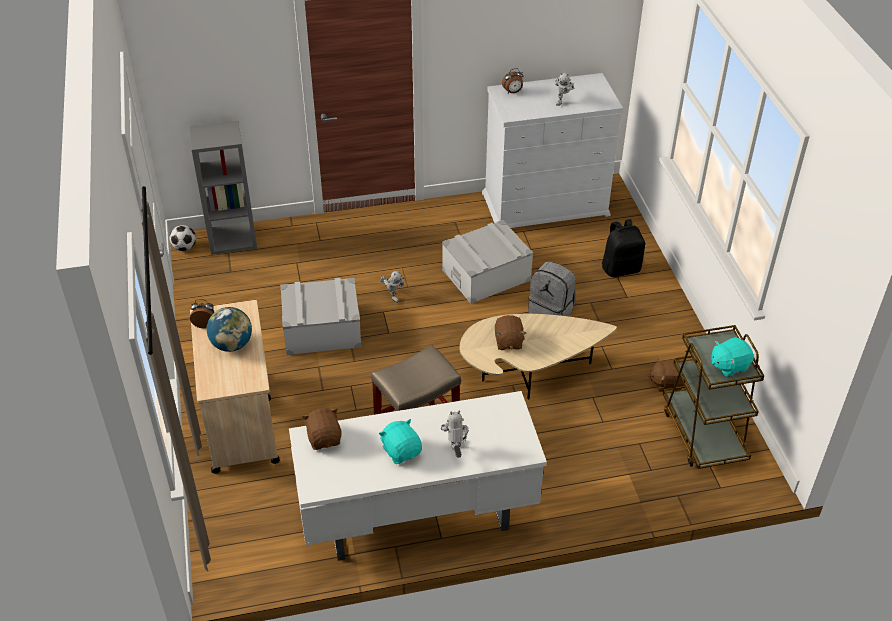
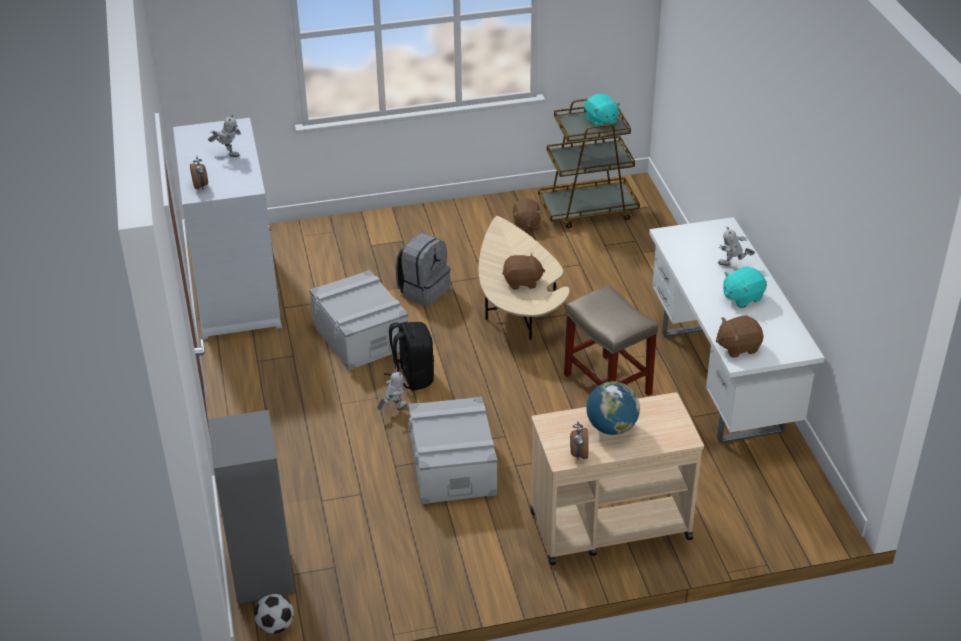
camera: 90 degrees left, 5 degrees down
(621, 268) = (357, 242): black backpack -> black backpack (412, 377)

